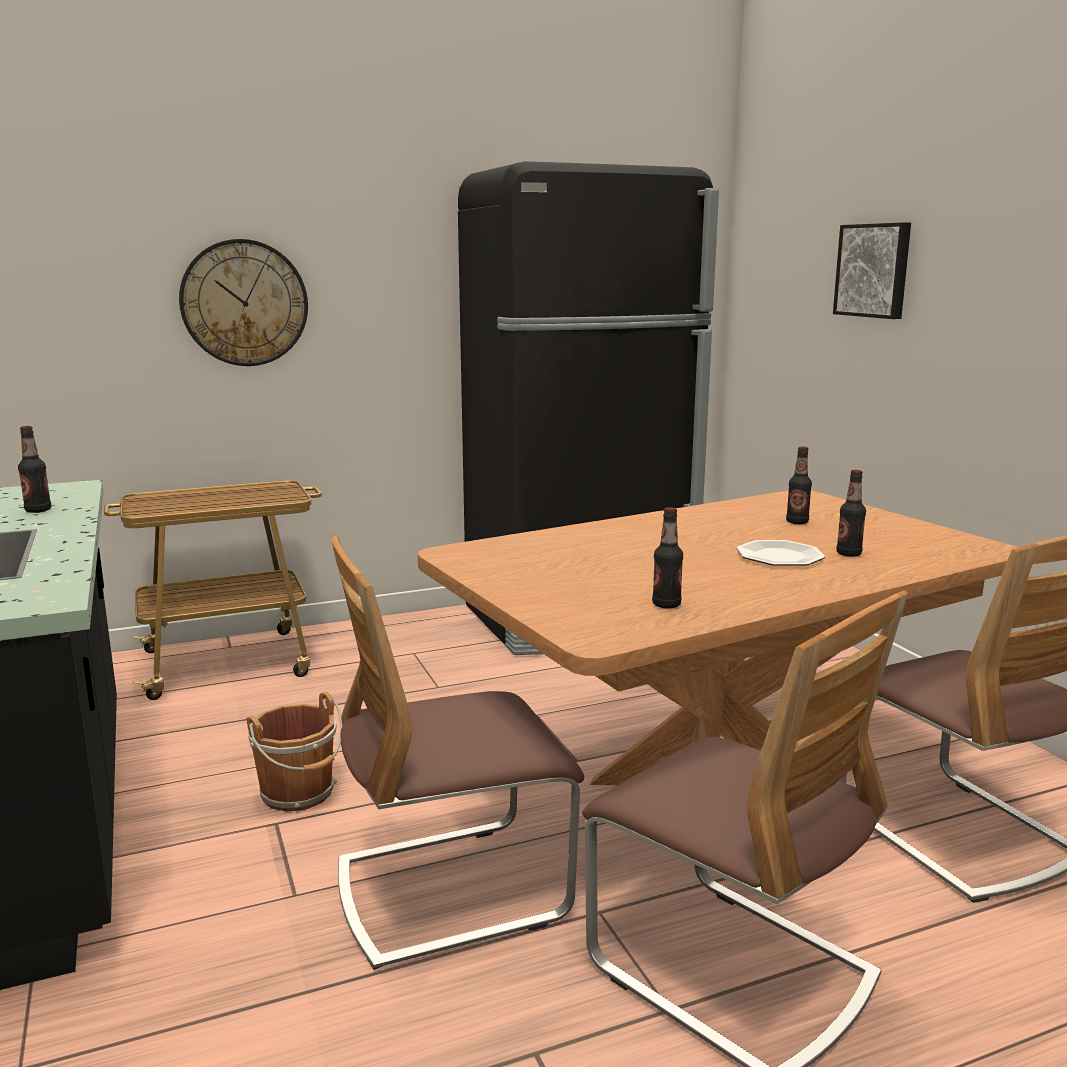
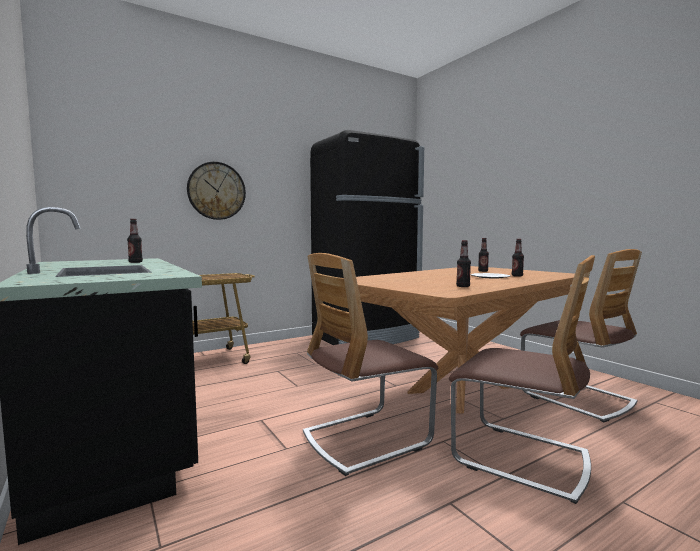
camera: 10 degrees left, 10 degrees down
(300, 794) = (267, 407): brown bucket -> none
(874, 270) = (486, 181): picture -> none

